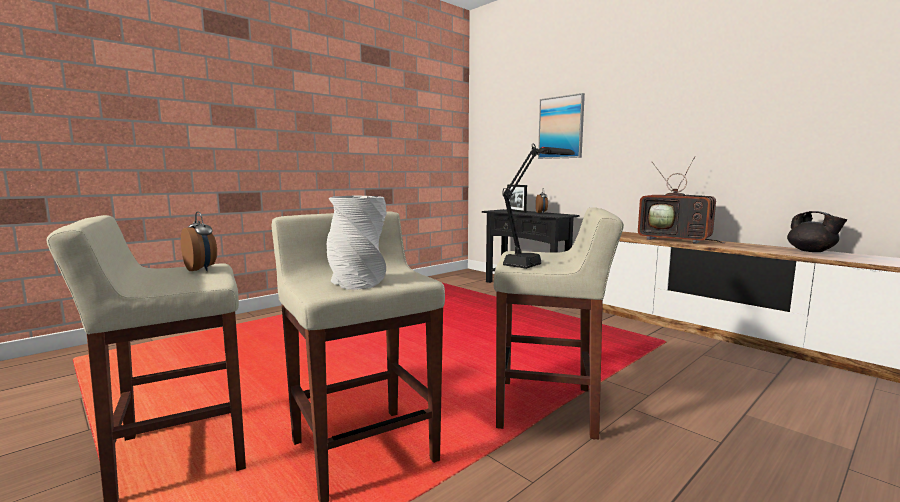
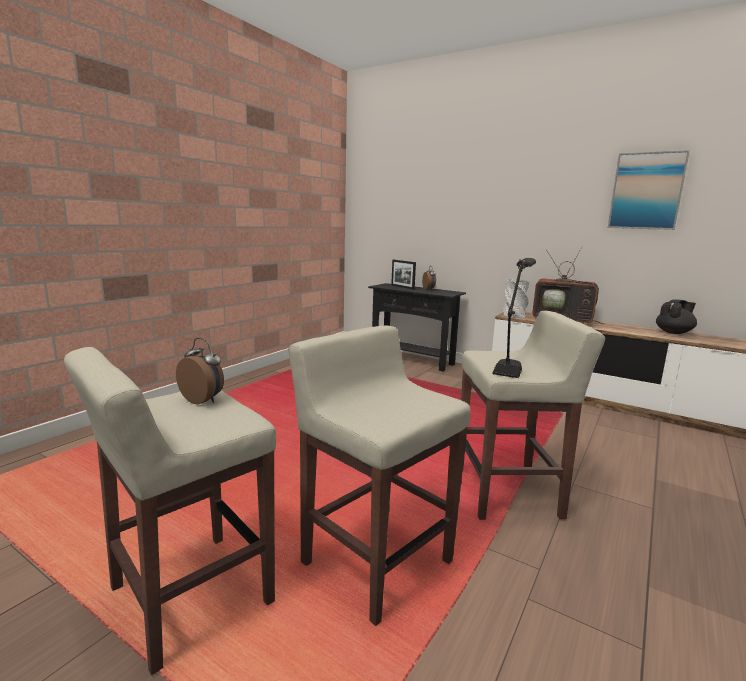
camera: 15 degrees left, 5 degrees up
(357, 282) = (395, 409): grey vase -> grey vase (514, 315)
(561, 127) = (448, 206): picture -> picture (646, 191)
(811, 251) = (674, 332): black teapot -> black teapot turned 75 degrees counterclockwise

